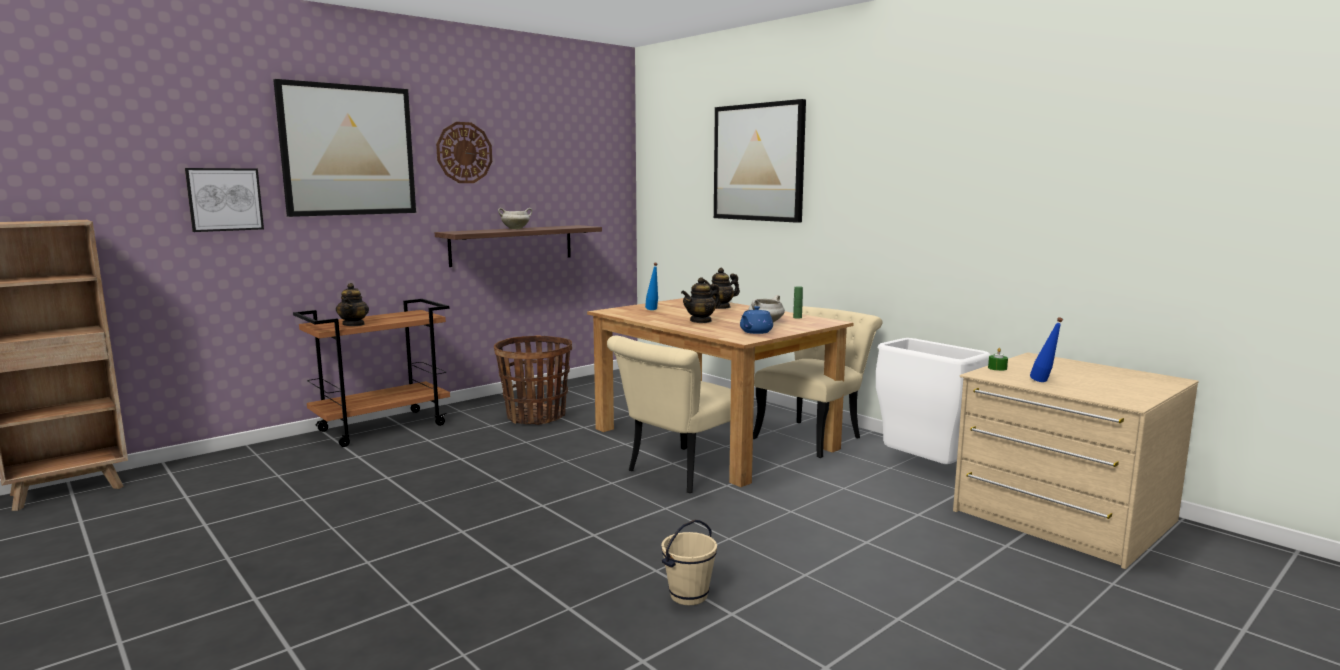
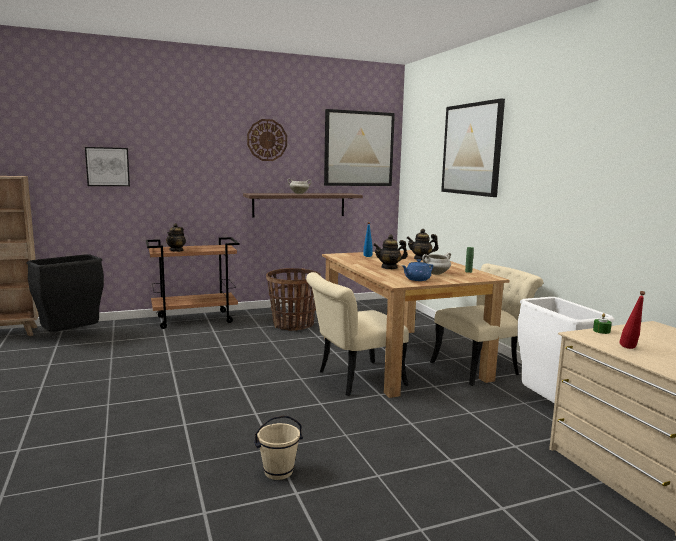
camera: 20 degrees right, 0 degrees up
(197, 479) = (71, 336): none -> black trash can
(348, 150) = (186, 137): picture -> picture (358, 149)
(1044, 382) = (630, 349): blue bottle -> red bottle

